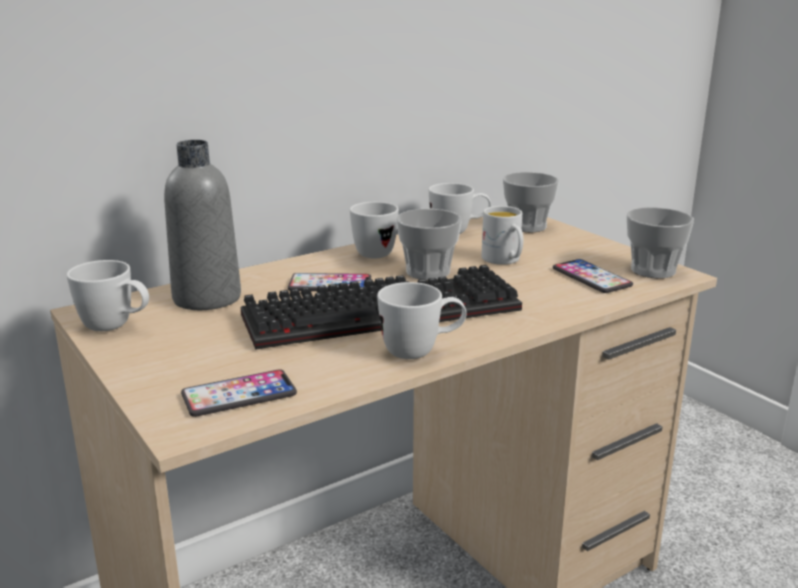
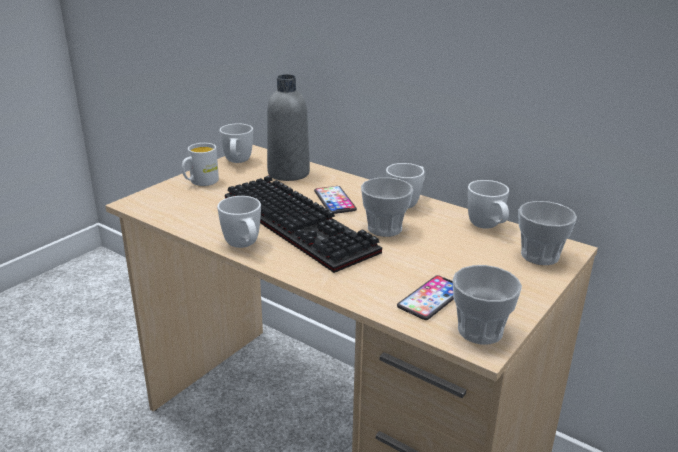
camera: 70 degrees right, 5 degrees up
(239, 395) = (171, 207): phone -> none
(504, 260) = (437, 255): white mug -> white mug (200, 182)

